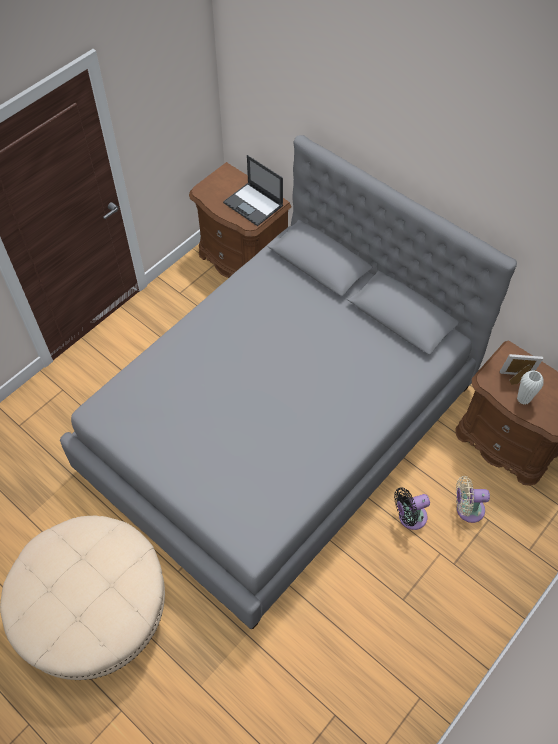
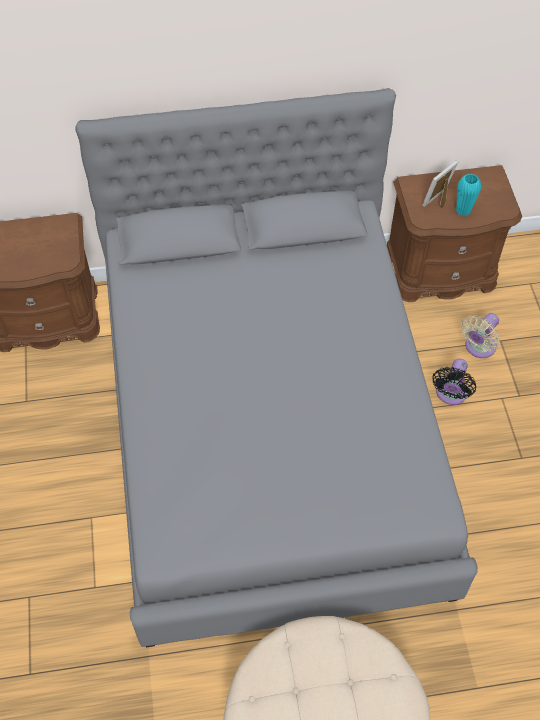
camera: 50 degrees left, 0 degrees up
(254, 204) = (47, 241): laptop -> none
(523, 399) = (463, 211): white vase -> turquoise vase

